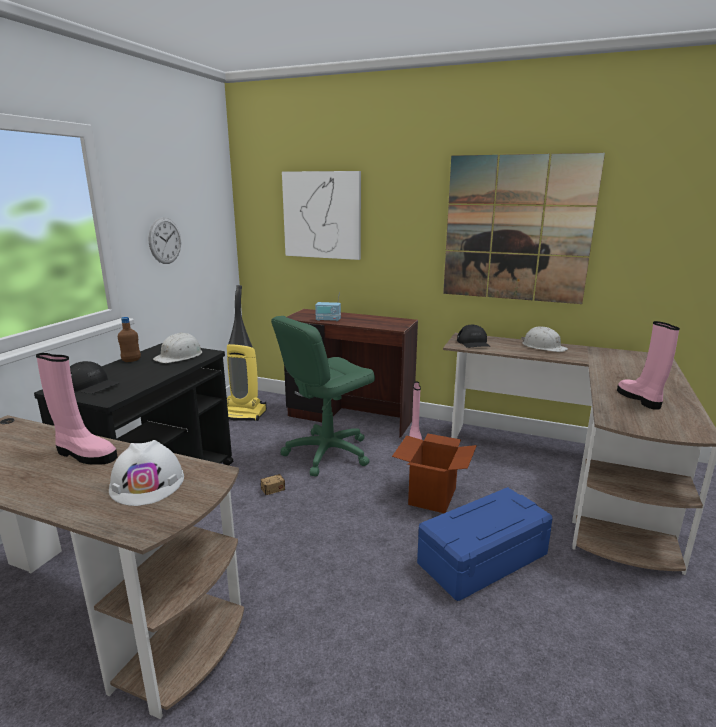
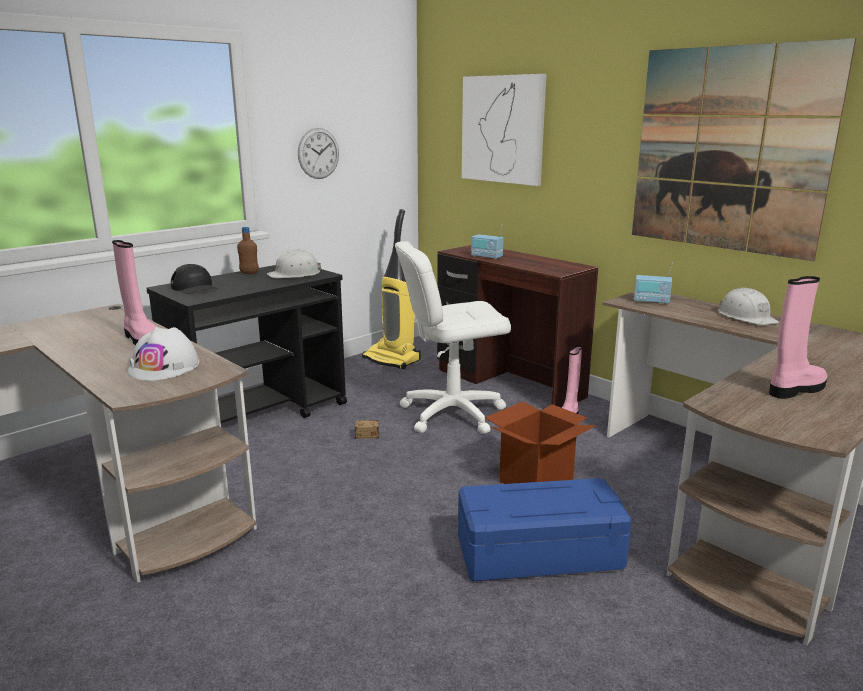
camera: 25 degrees right, 0 degrees up
(327, 453) = (452, 413): green office chair -> white office chair
(473, 343) = (651, 301): black cap -> radio
(640, 399) = (795, 389): pink boot -> pink boot turned 45 degrees clockwise

